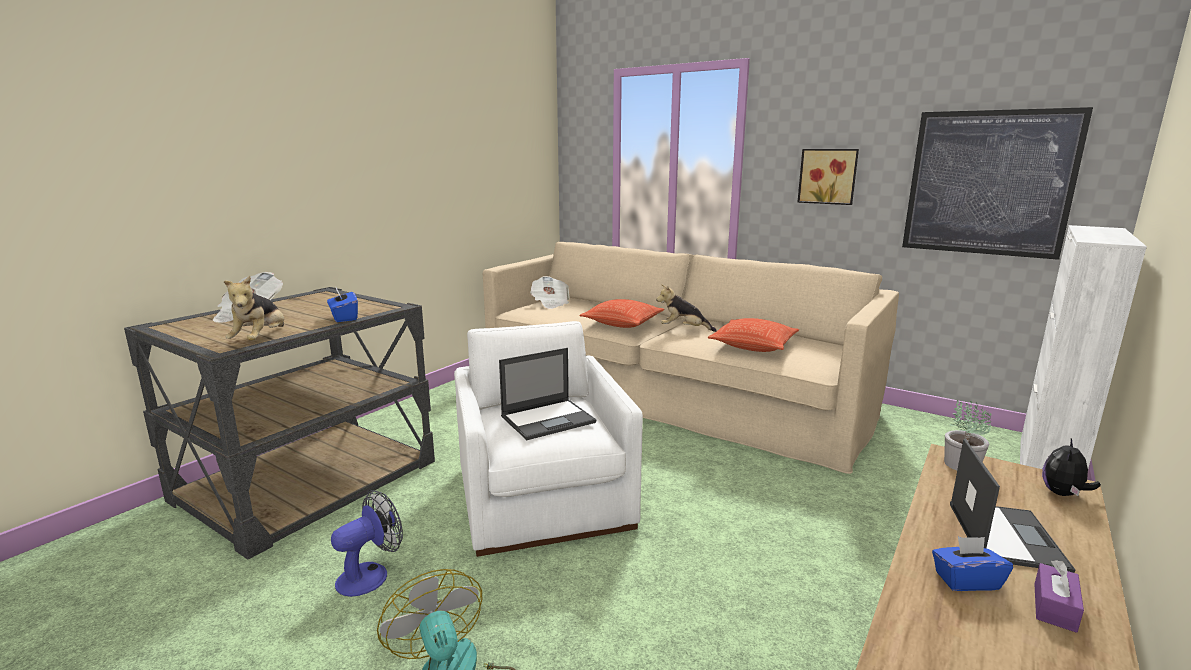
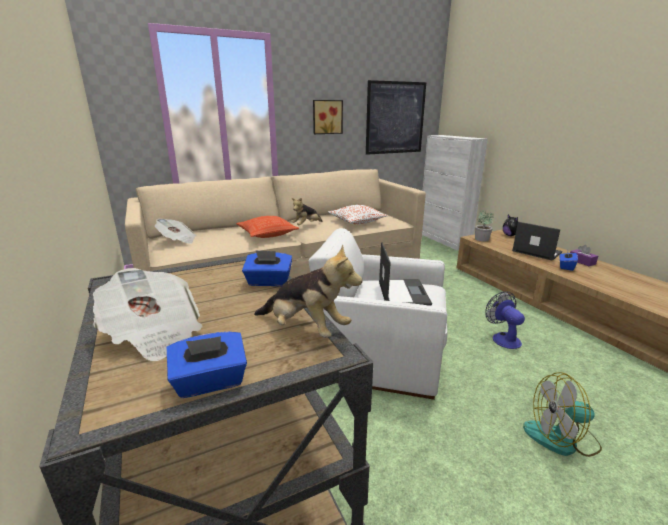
camera: 60 degrees left, 5 degrees up
(188, 334) = (210, 382): none -> blue tissue box
(370, 574) = (432, 461): fan -> fan (503, 338)
(753, 346) = (357, 221): orange pillow -> white pillow

